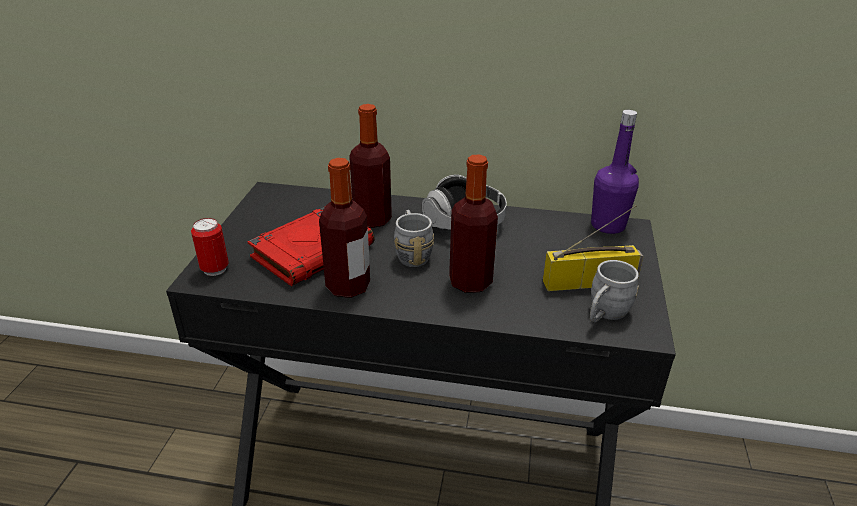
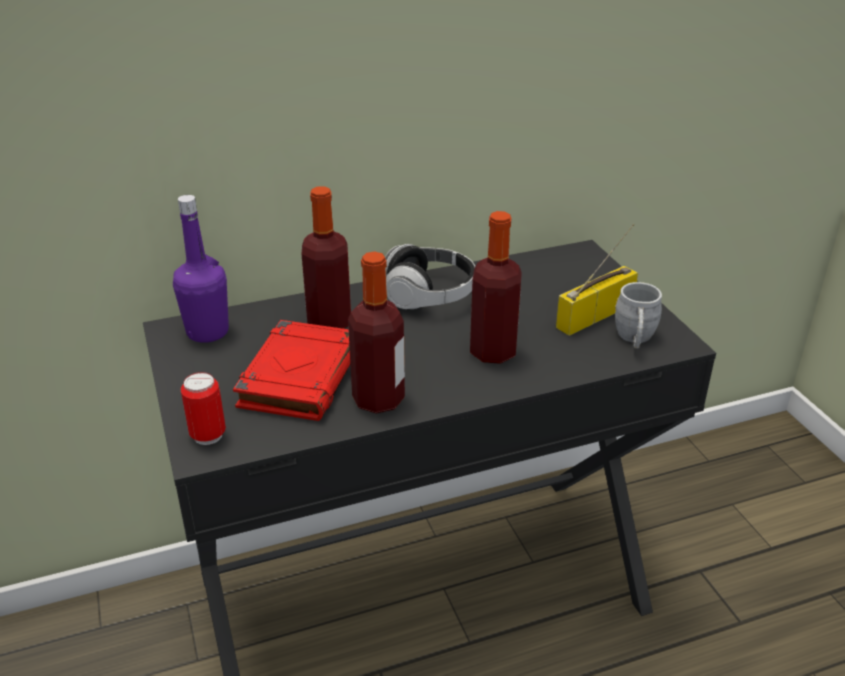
camera: 30 degrees left, 0 degrees up
(412, 253) = (408, 343): grey mug -> none
(608, 225) = (562, 256): purple bottle -> purple bottle (207, 332)

